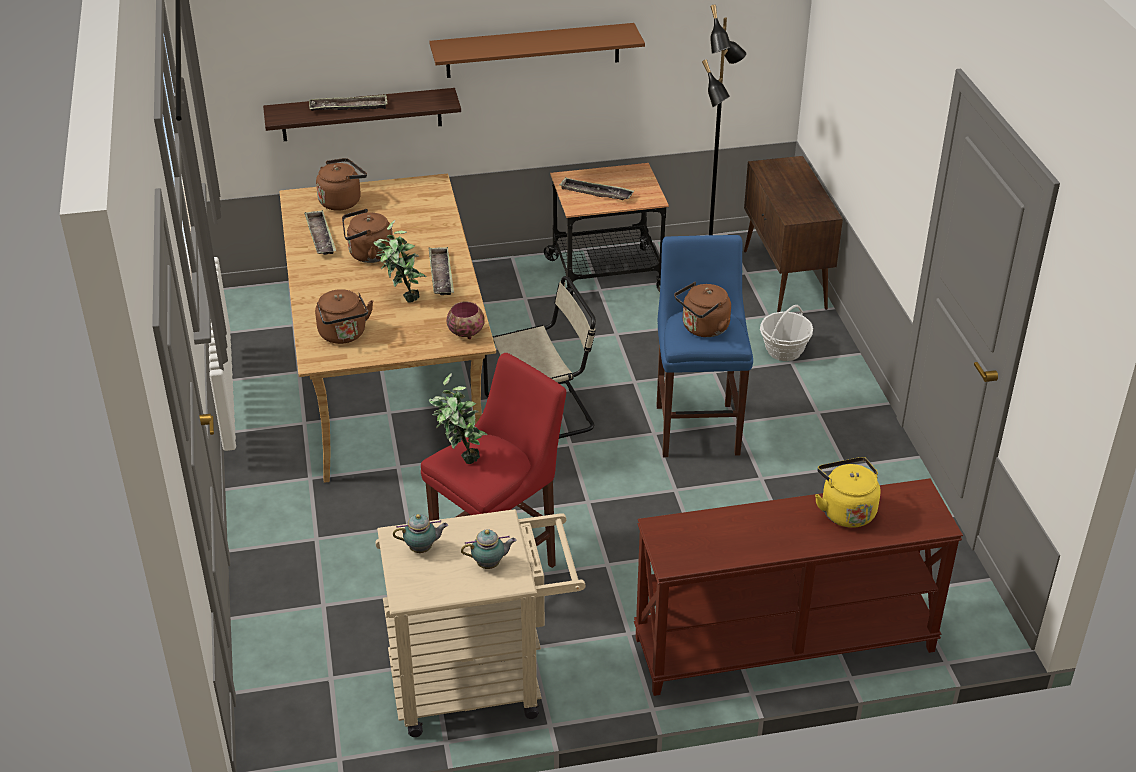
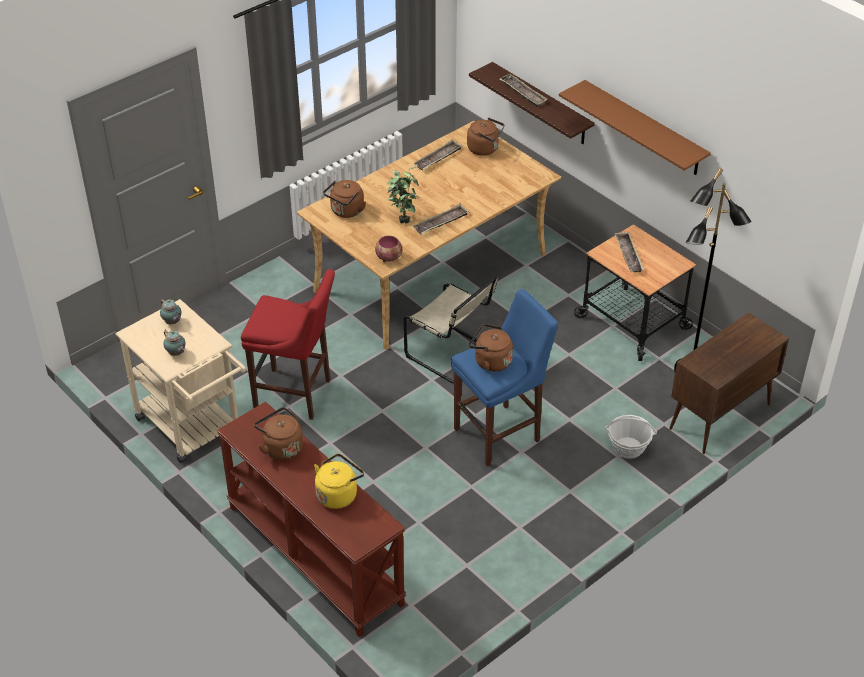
camera: 60 degrees right, 5 degrees up
(368, 255) = (436, 184): brown kettle -> brown kettle (281, 447)
(460, 458) = (272, 307): potted plant -> none

